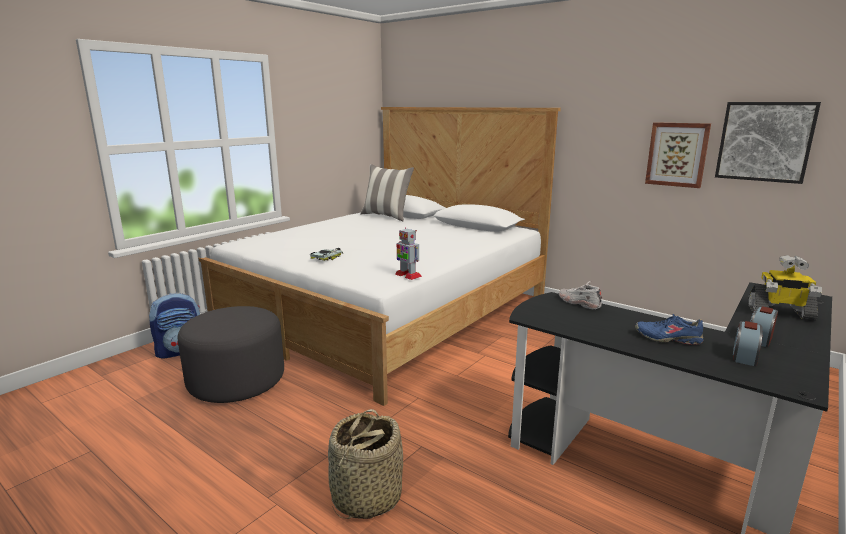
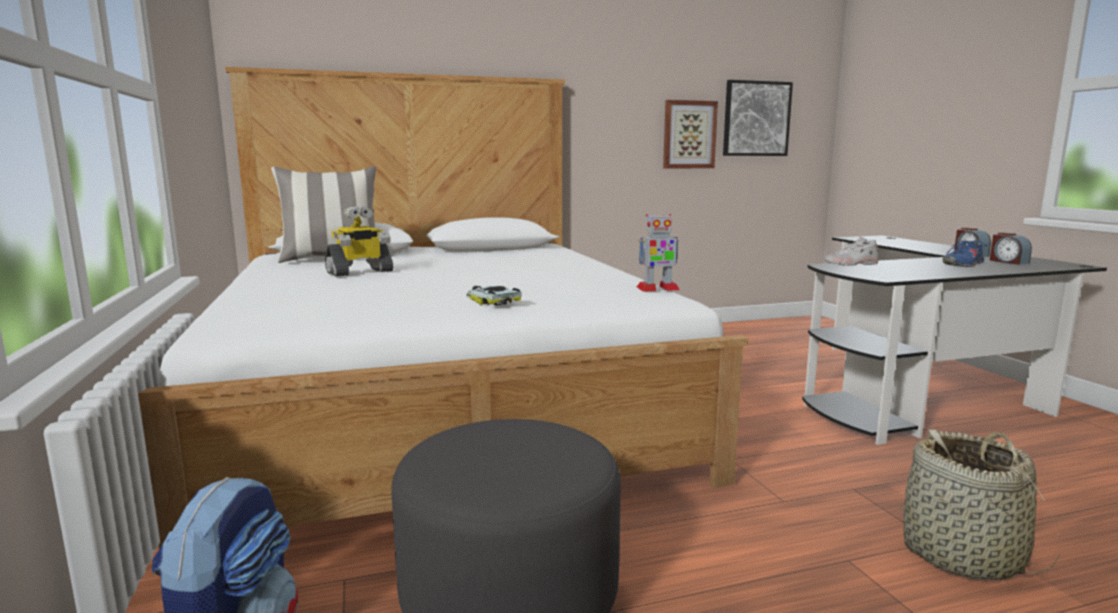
camera: 55 degrees left, 5 degrees down
(779, 313) = (913, 244): toy robot -> toy robot (360, 272)

